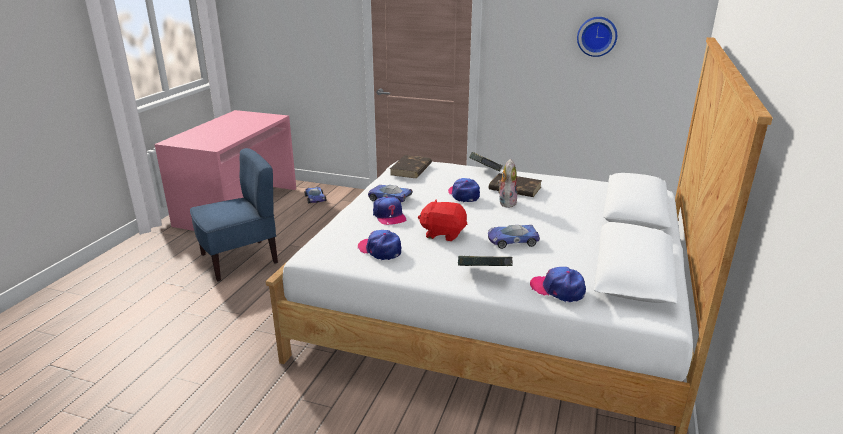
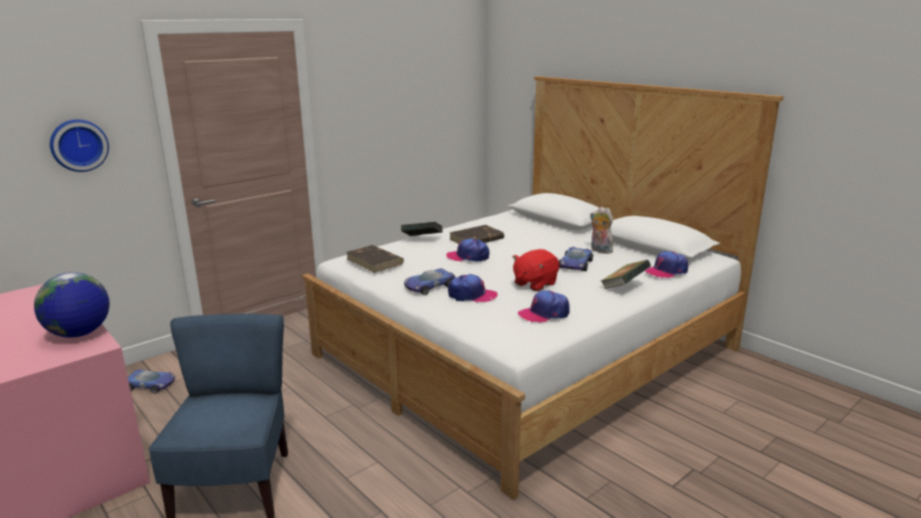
camera: 60 degrees left, 5 degrees down
(225, 140) = (79, 334): none -> globe
(506, 202) = (501, 248): plush toy -> plush toy (599, 250)
(597, 36) = (413, 92): wall clock -> wall clock (78, 145)

